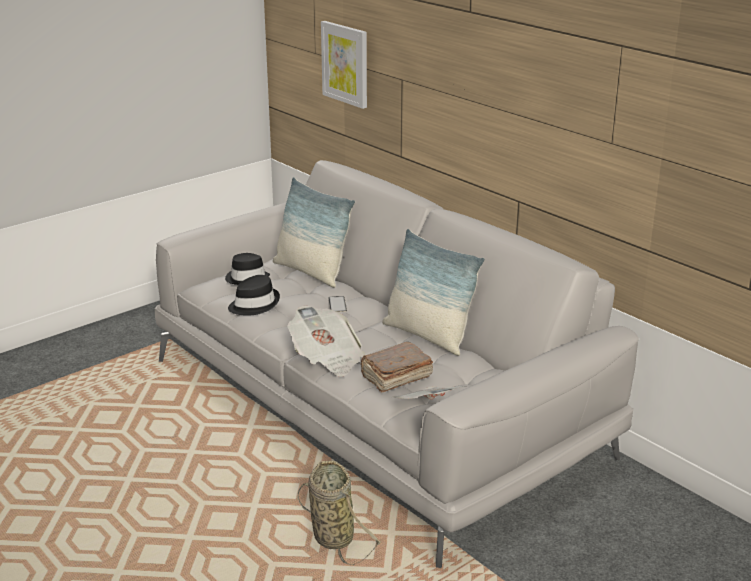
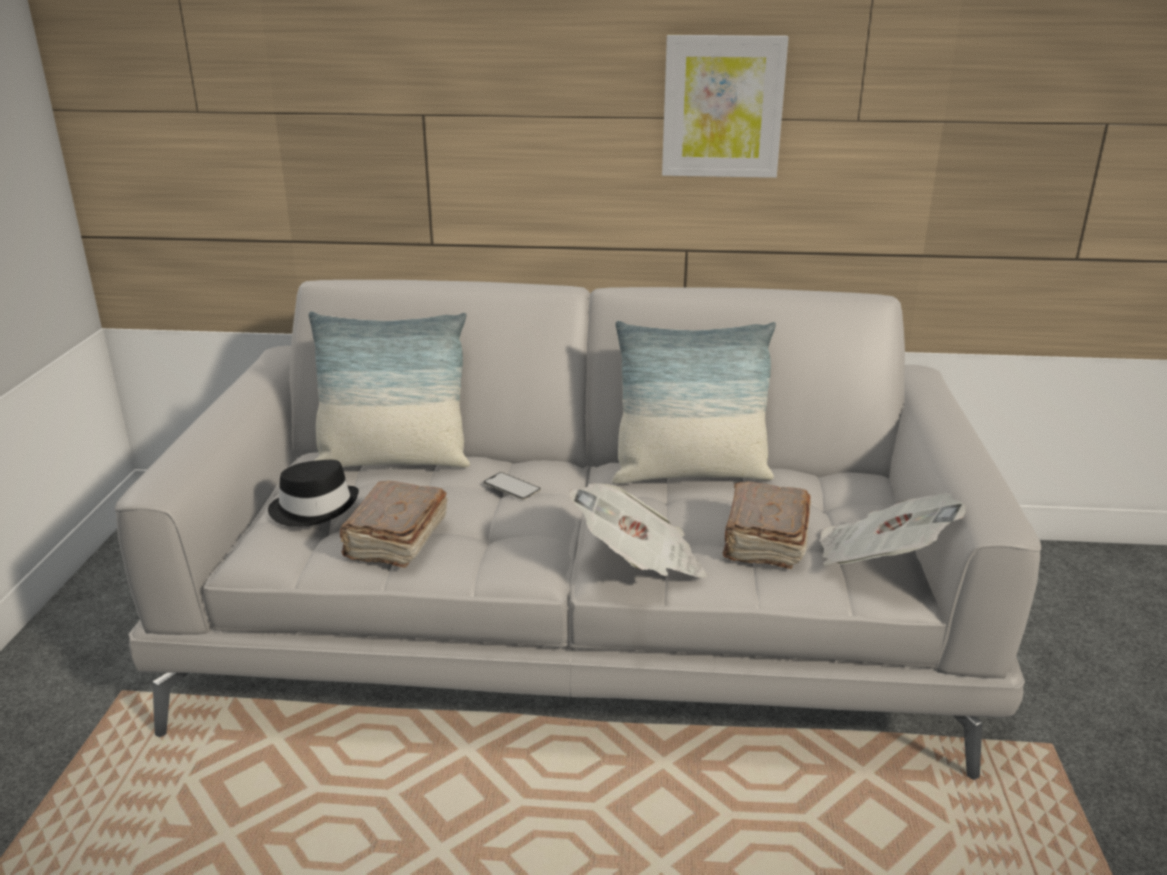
camera: 45 degrees left, 0 degrees up
(254, 304) = (395, 540): black hat -> brown book
(331, 535) = (812, 830): basket -> none
(345, 63) = (285, 113): picture -> picture (722, 107)

